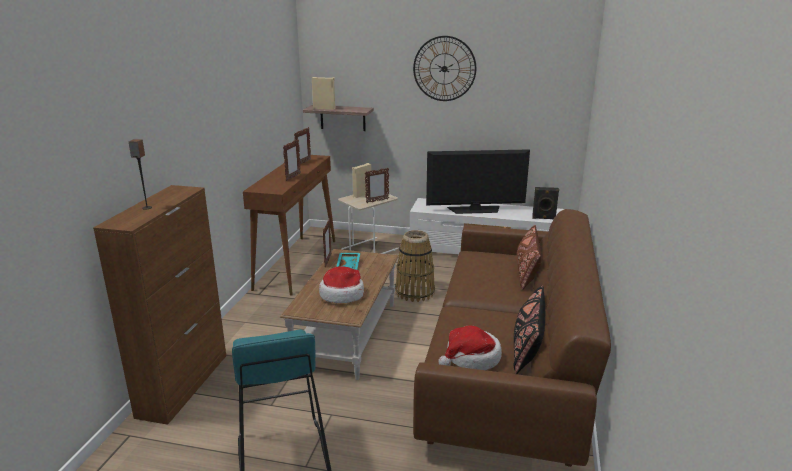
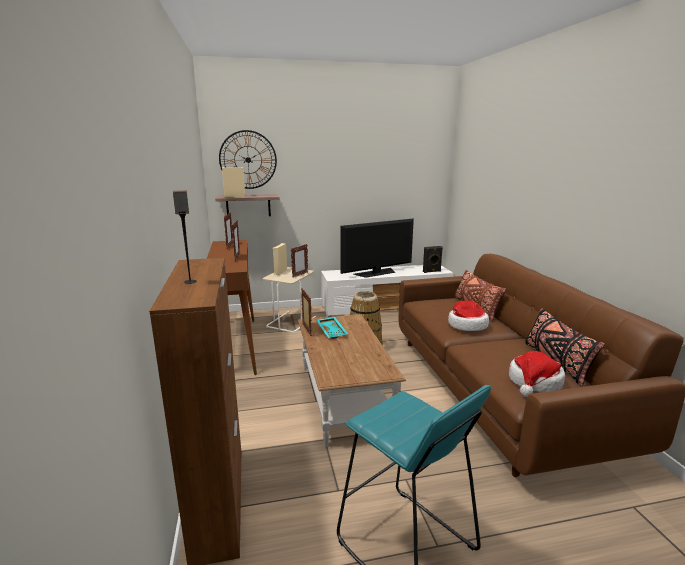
camera: 25 degrees left, 5 degrees down
(342, 294) = (355, 355): hat -> hat (466, 325)
(444, 69) = (339, 156): wall clock -> wall clock (248, 160)

